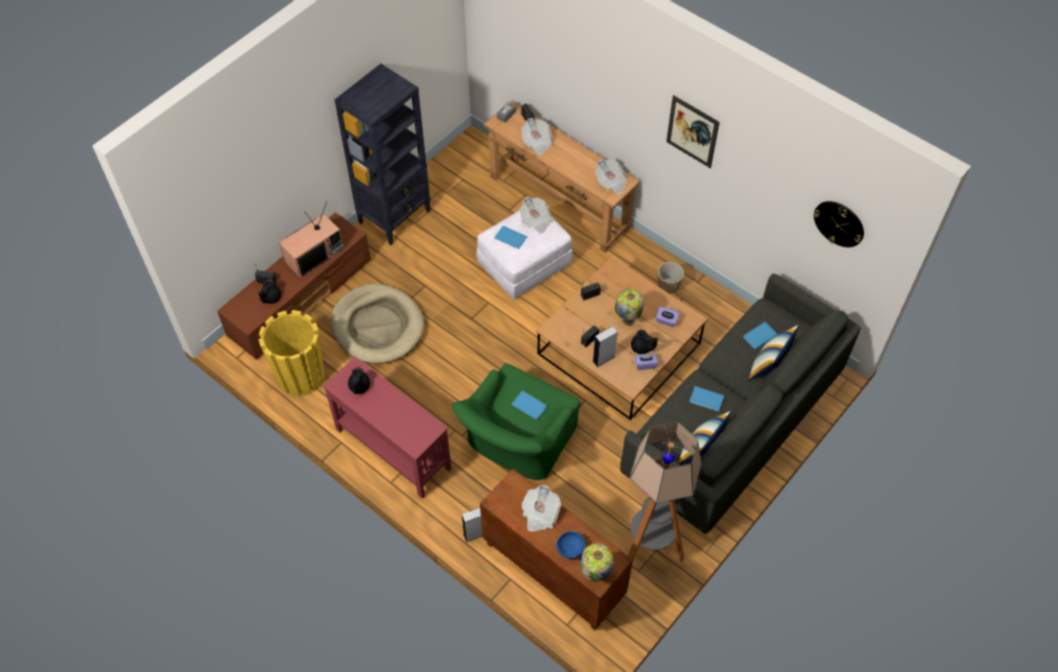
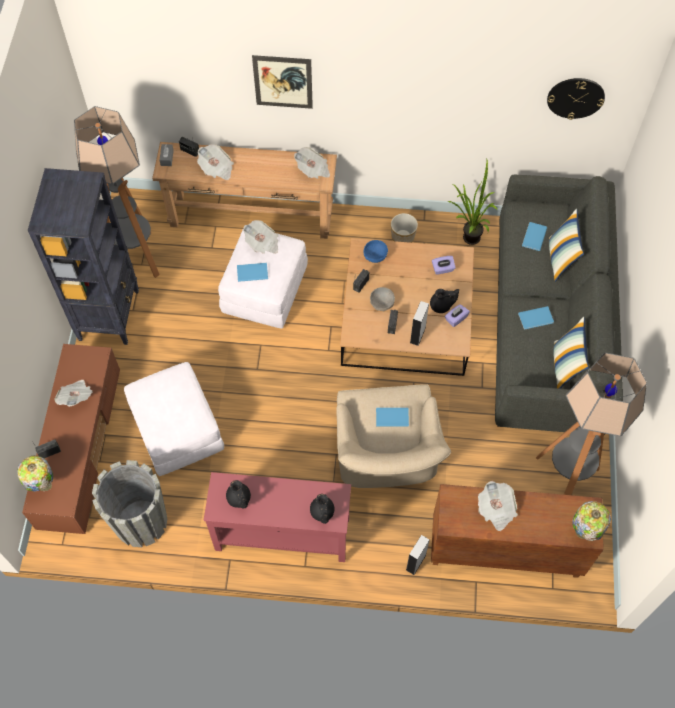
camera: 35 degrees left, 5 degrees up
(270, 298) = (67, 466): black teapot -> black teapot (322, 512)
(301, 376) = (141, 522): yellow planter -> grey planter
(314, 254) = (76, 397): television -> newspaper
(377, 326) = (176, 429): beige dog bed -> white ottoman
(448, 186) = (137, 257): none -> floor lamp
(517, 443) = (386, 457): green armchair -> beige armchair
(570, 548) = (545, 523): blue bowl -> blue bowl (375, 255)
(595, 319) = (382, 303): none -> grey bowl
(627, 320) = (410, 288): table lamp -> table lamp (43, 485)
(692, 131) = (393, 80): picture -> picture (283, 82)
(722, 316) = (467, 238): none -> potted plant

